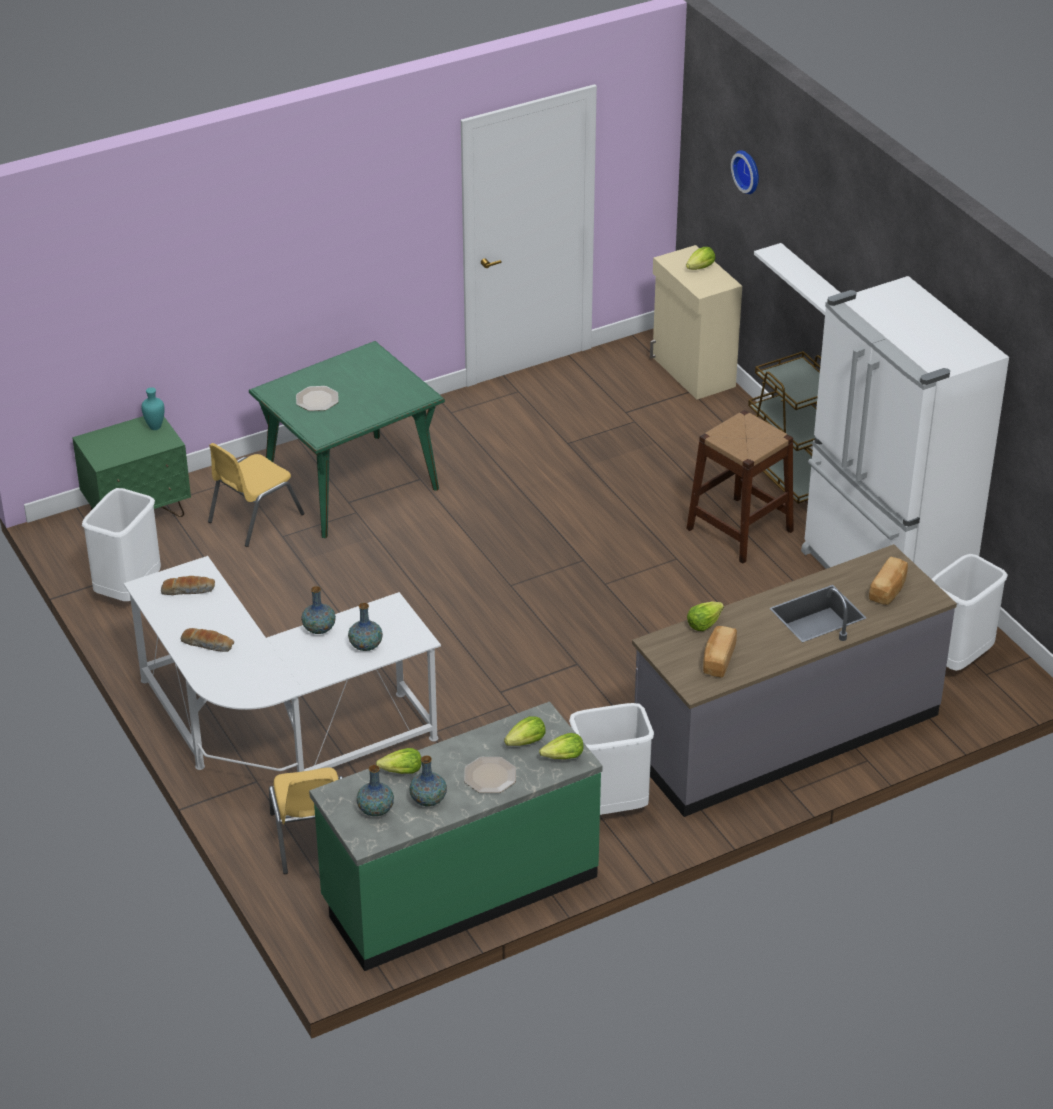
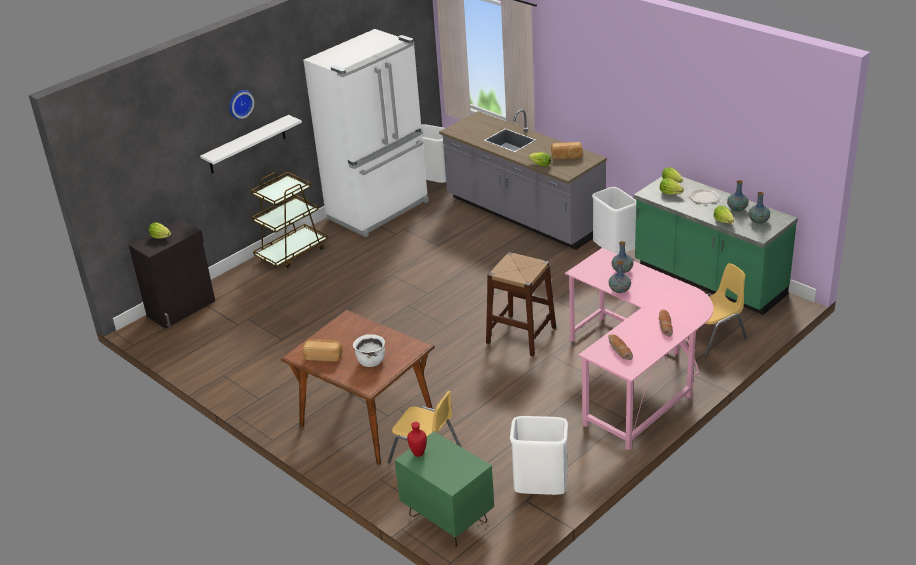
camera: 105 degrees left, 5 degrees down
(154, 428) = (419, 454): turquoise vase -> red vase
(275, 732) = (638, 376): white desk -> pink desk
(317, 399) = (371, 361): plate -> white cooking pot
(351, 486) = (367, 420): green dining table -> brown dining table
(692, 372) = (182, 309): beige cabinet -> black cabinet
(740, 529) = (352, 259): brown stool -> brown stool (521, 335)
(748, 171) = (156, 142): wall clock -> wall clock (239, 103)
(889, 590) = (479, 126): bread -> bread (323, 356)

